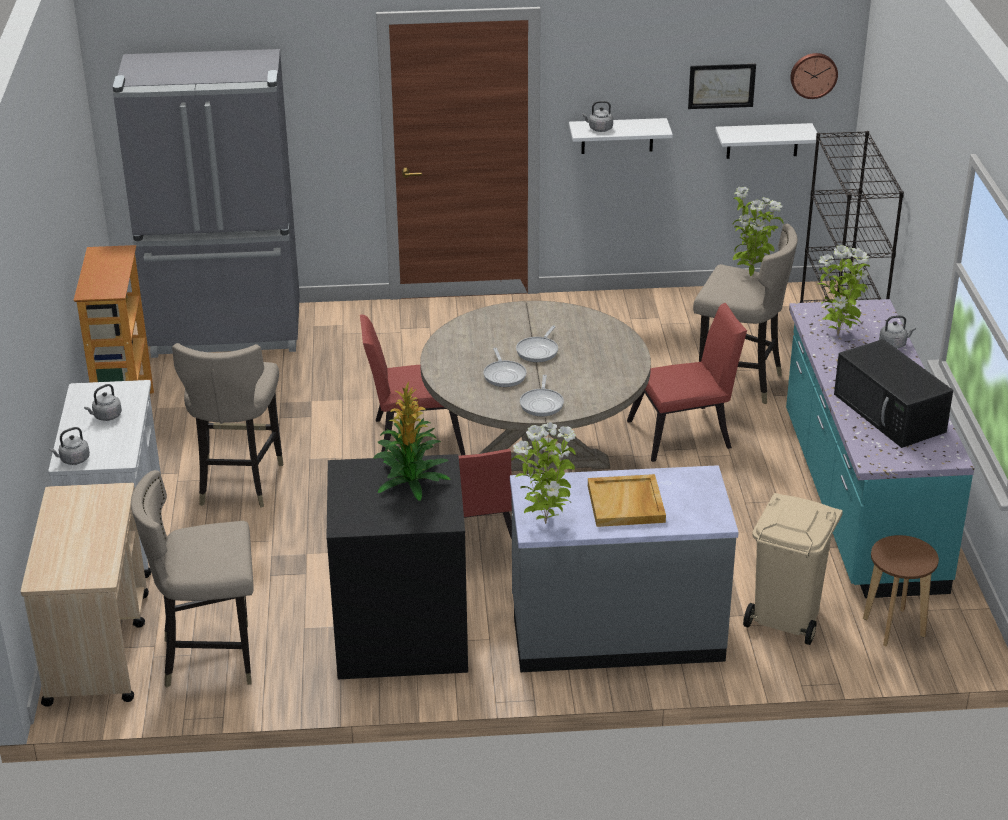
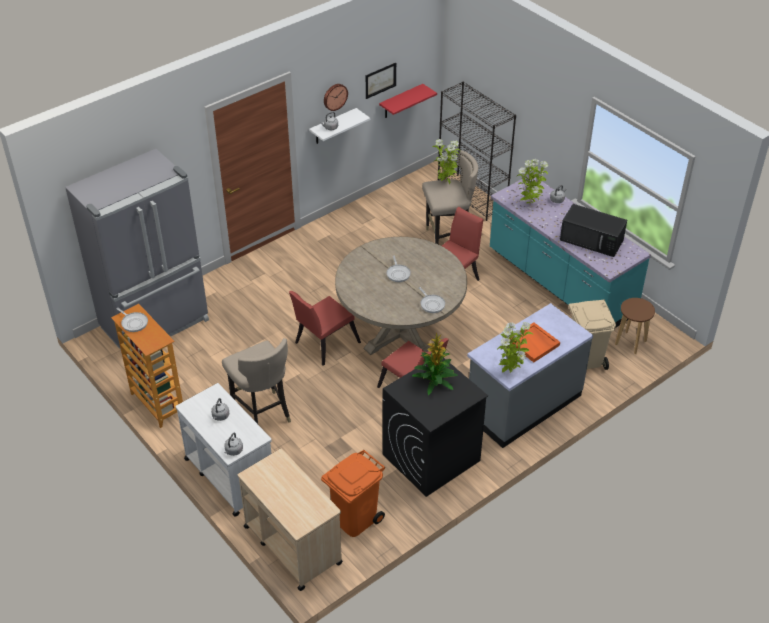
camera: 35 degrees left, 10 degrees up
(211, 657) = (354, 518): beige stool -> orange trash can
(504, 375) = (396, 295): frying pan -> frying pan (133, 322)
(626, 504) = (534, 344): beige tray -> orange tray
(762, 140) = (401, 101): white shelf -> red shelf
(813, 75) = (422, 58): wall clock -> wall clock (334, 96)

